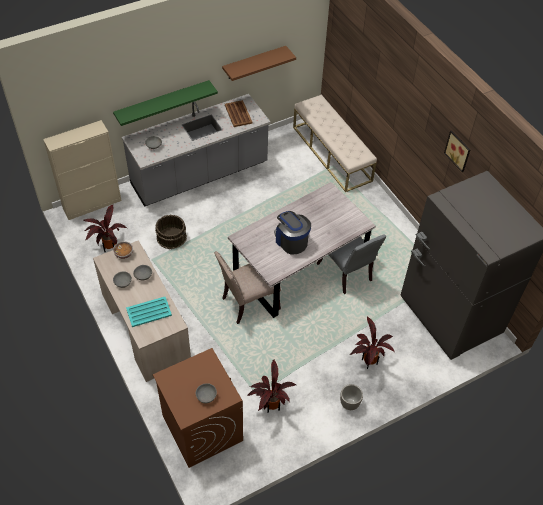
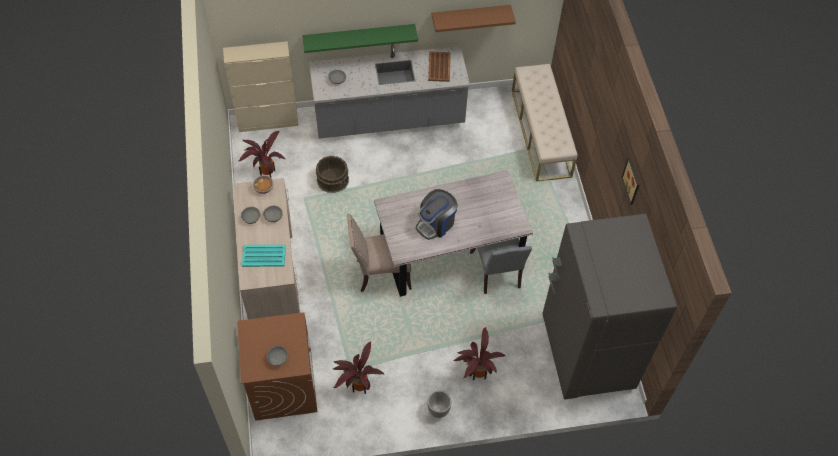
camera: 20 degrees right, 5 degrees up
(291, 241) = (436, 223): coffee machine -> coffee machine turned 120 degrees counterclockwise

